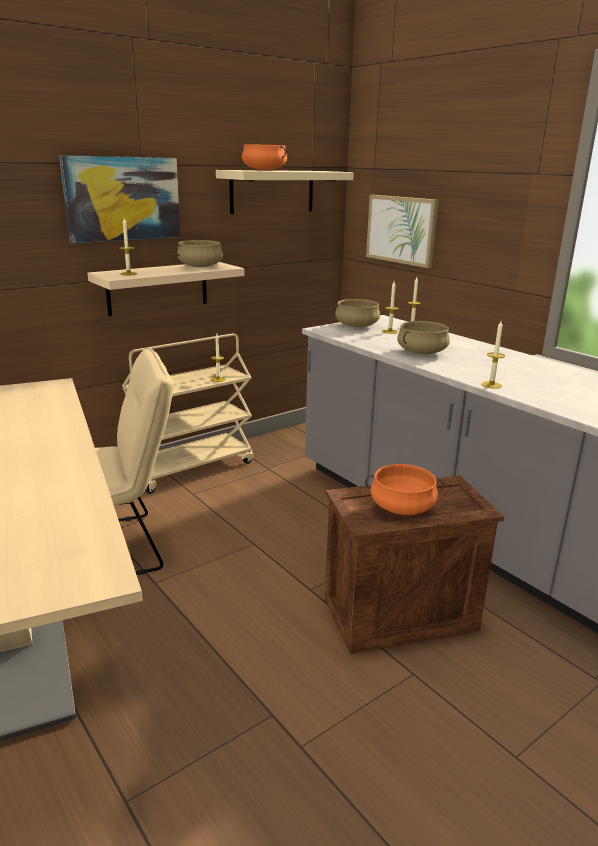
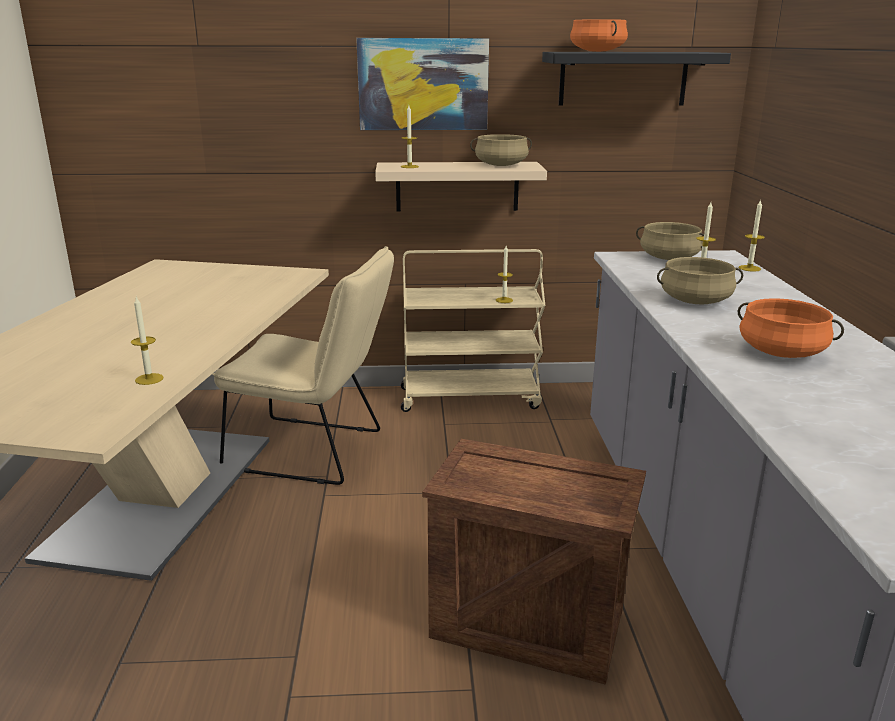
camera: 35 degrees right, 0 degrees up
(272, 191) = (623, 78): beige shelf -> black shelf
(401, 230) = (788, 134): picture -> none
(402, 507) = (518, 481): orange cooking pot -> orange cooking pot (782, 352)
(491, 385) = (713, 356): candle -> candle (149, 379)

